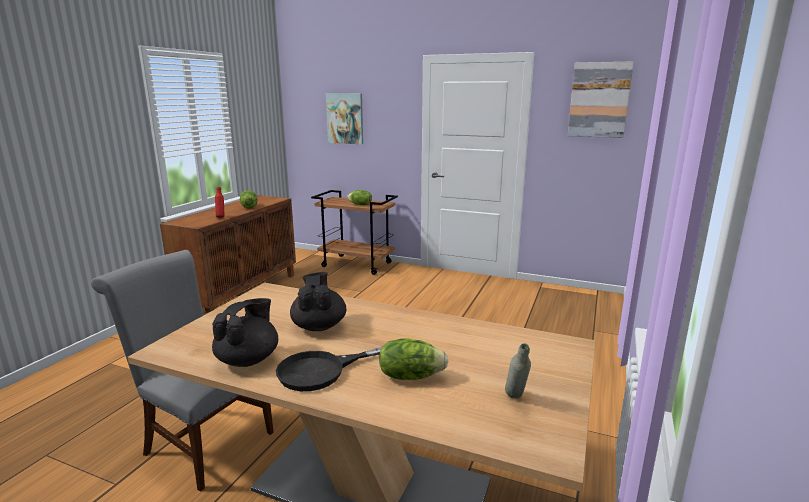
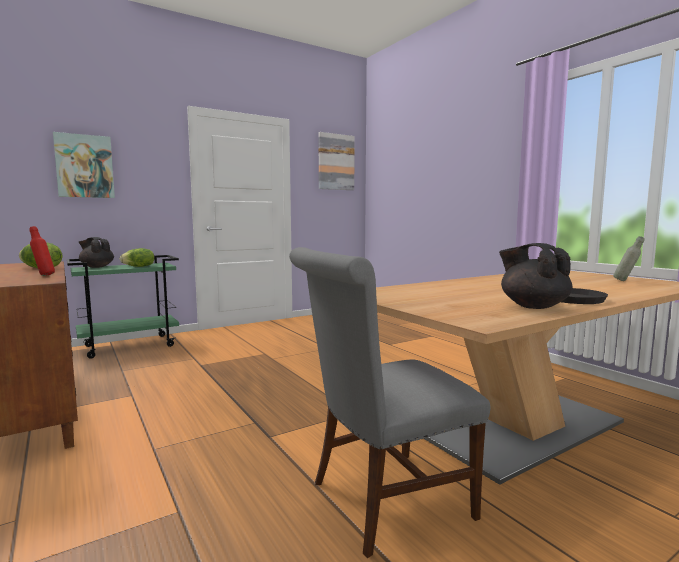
camera: 55 degrees left, 10 degrees down
(319, 326) = (476, 291): black teapot -> black teapot (97, 267)
(357, 264) = (130, 346): brown cart -> green cart
(410, 376) = (586, 287): lettuce -> none

